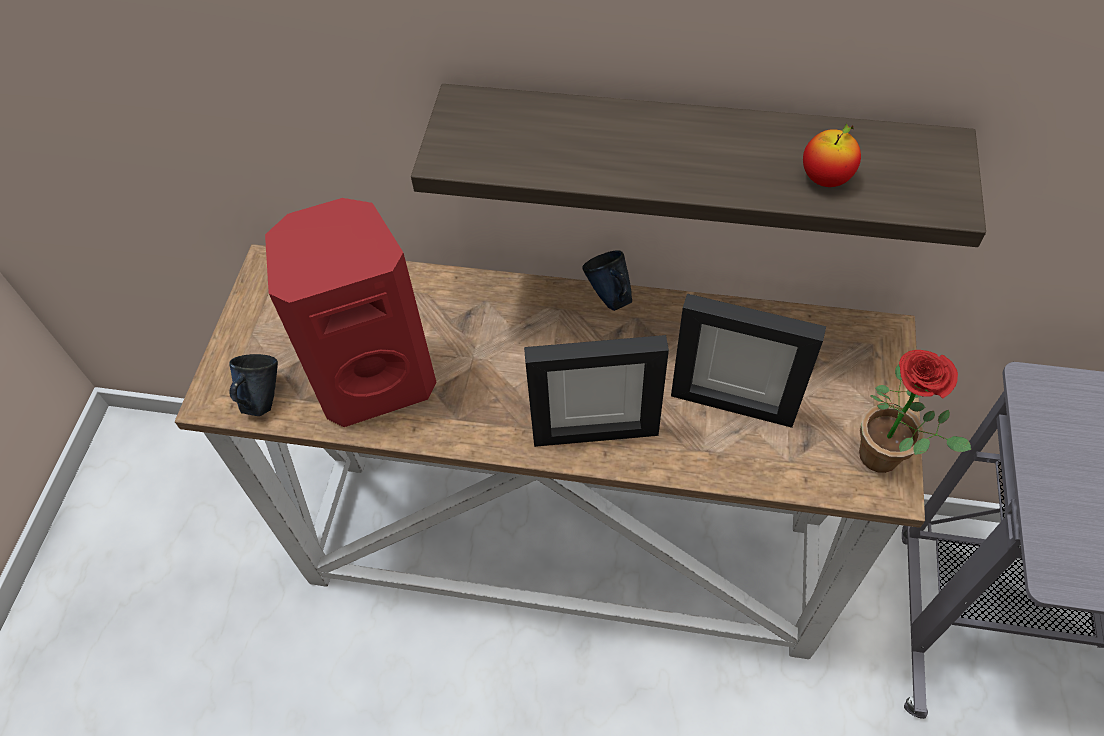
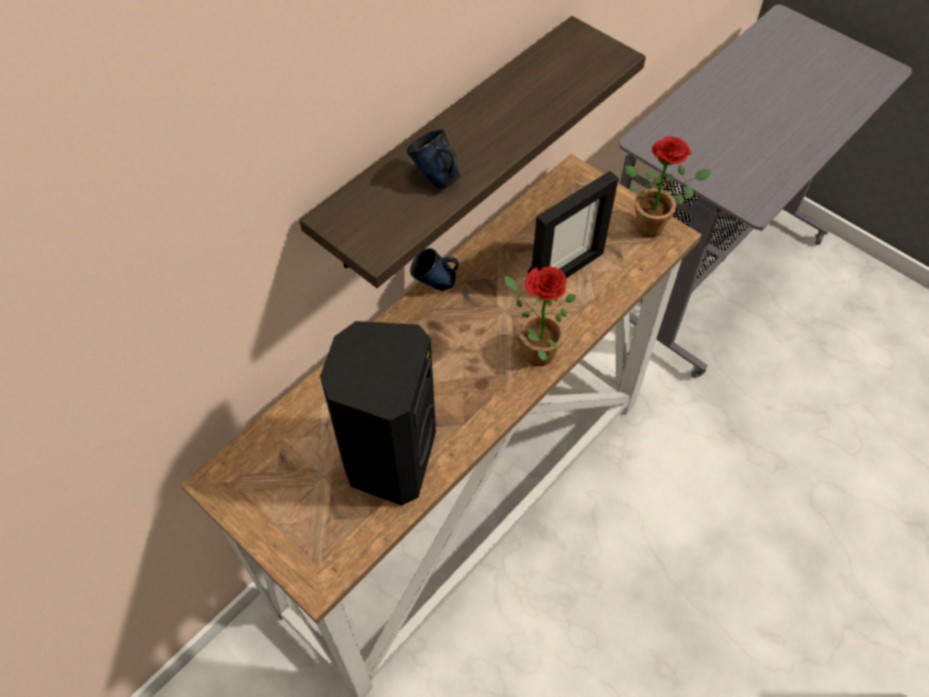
camera: 60 degrees left, 0 degrees up
(262, 399) = (346, 544): blue mug -> blue mug (436, 179)
(375, 378) = (388, 457): red speaker -> black speaker
(595, 431) = (532, 351): picture frame -> potted plant
(825, 178) = (557, 90): apple -> none

